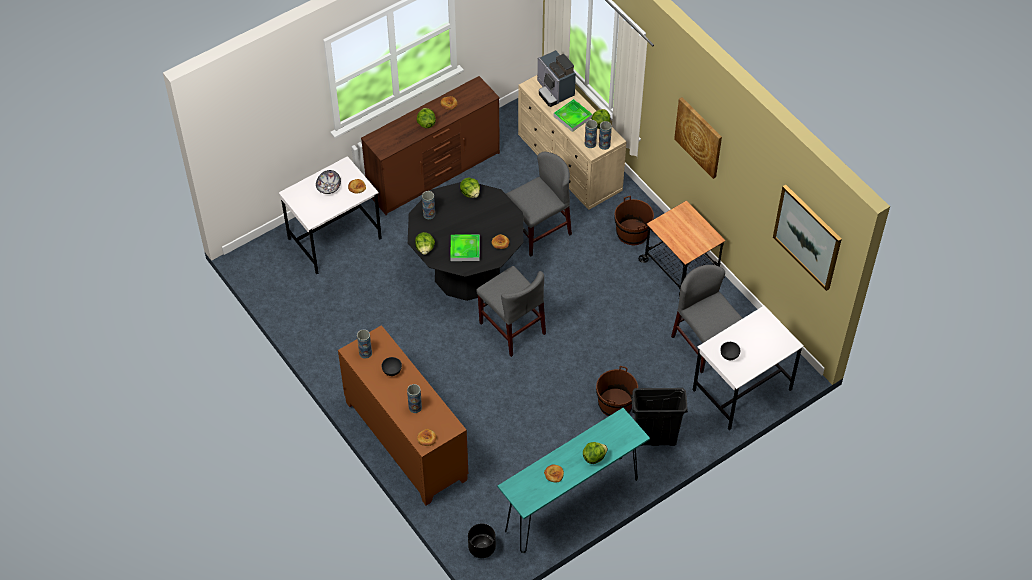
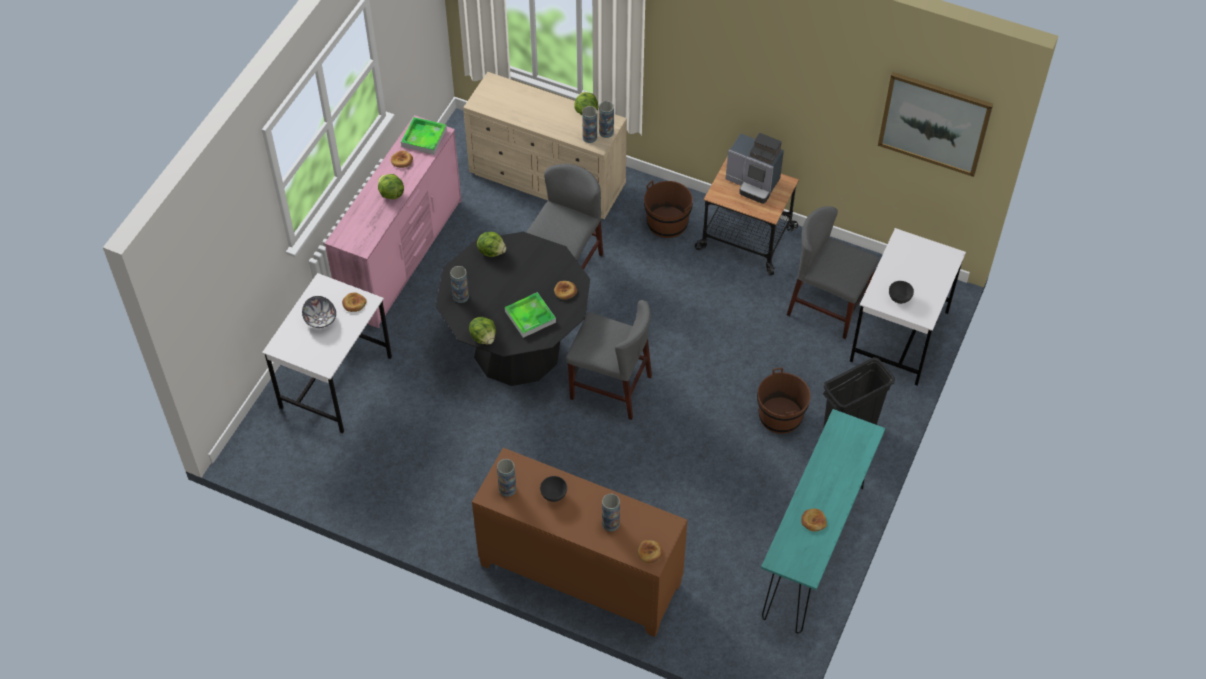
camera: 30 degrees left, 0 degrees up
(434, 173) = (403, 256): brown dresser -> pink dresser
(481, 548) = (750, 652): black planter -> none
(554, 91) = (509, 97): coffee machine -> coffee machine (753, 183)
(572, 117) = (549, 116): tray -> tray (424, 138)
(594, 457) = (842, 479): lettuce -> none
(699, 137) = (737, 69): picture -> none

